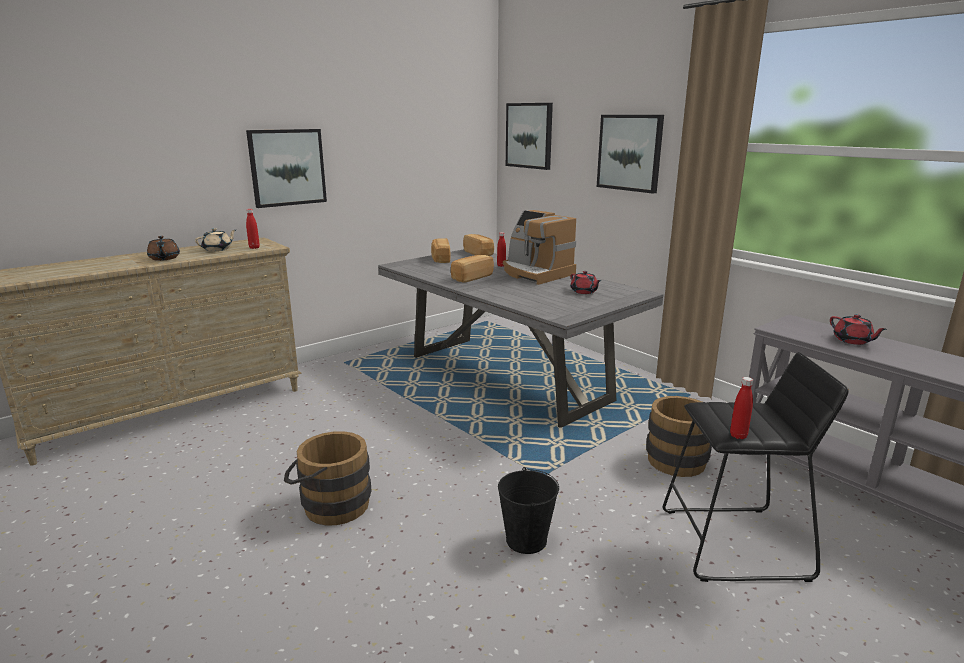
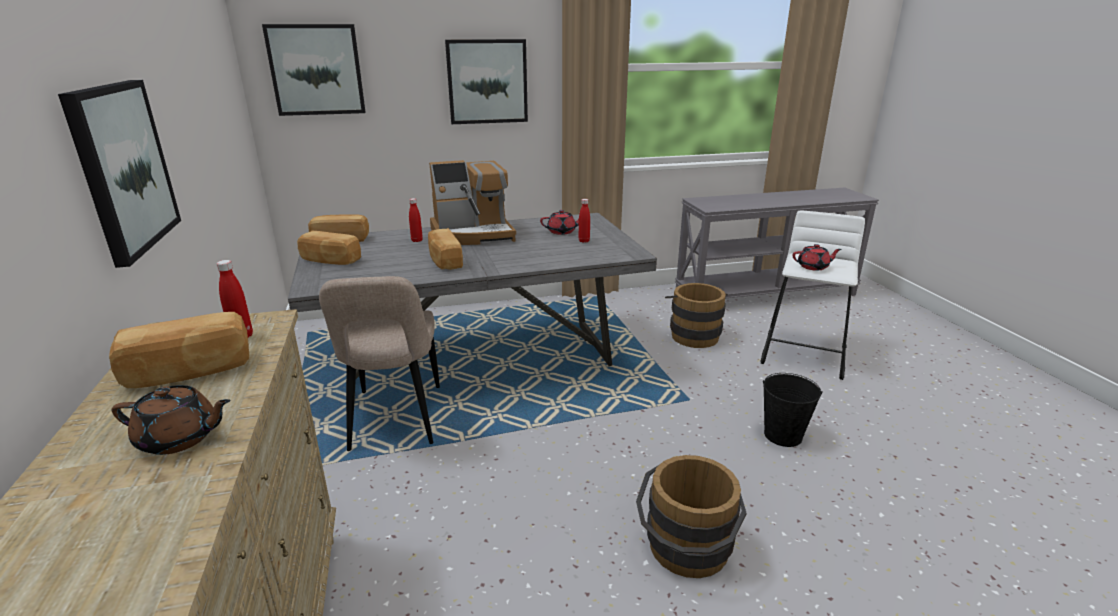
camera: 65 degrees left, 5 degrees up
(218, 249) = (190, 372): beige teapot -> bread
(411, 373) = (395, 421): none -> beige chair
(734, 544) = (804, 354): black stool -> white stool
(738, 436) = (846, 272): red bottle -> red bottle (584, 241)
(852, 341) = (745, 200): red teapot -> red teapot (813, 267)

